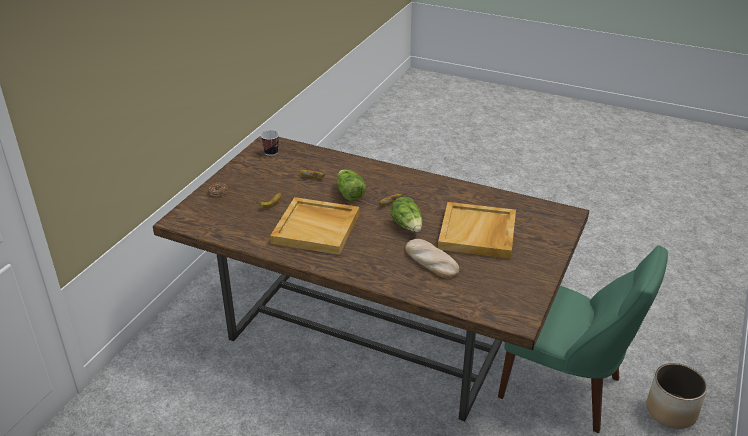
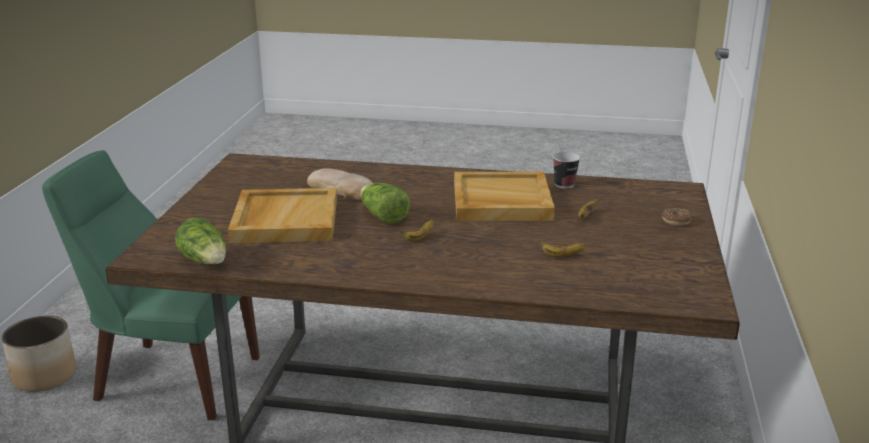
camera: 165 degrees right, 10 degrees down
(271, 152) = (674, 285): cup -> cup (564, 185)
(349, 193) = (488, 242): lettuce -> lettuce (206, 261)

